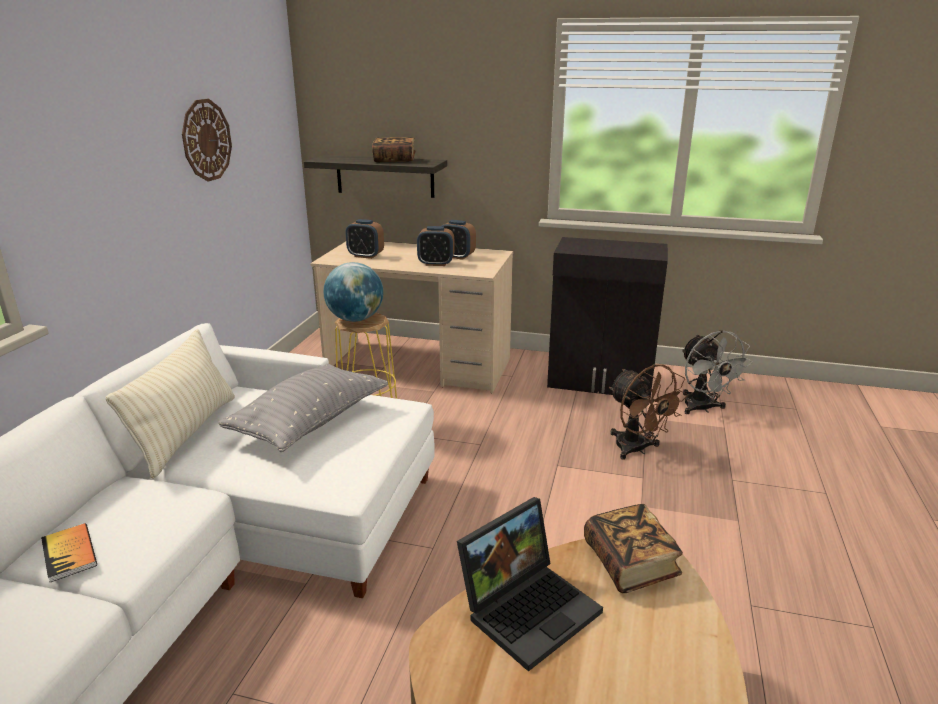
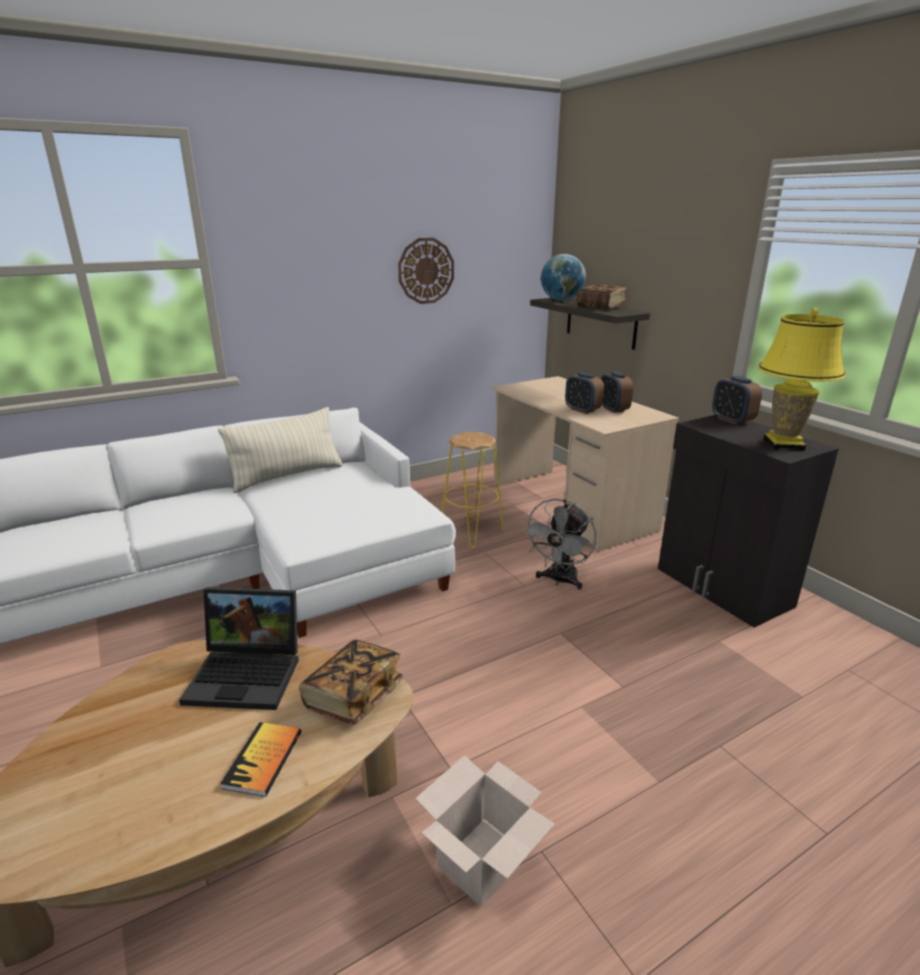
camera: 45 degrees right, 0 degrees up
(69, 553) = (146, 511): book -> book (263, 759)
(310, 422) = (349, 497): grey pillow -> none
(355, 319) = (468, 437): globe -> globe (561, 300)
(365, 256) = (541, 391): alarm clock -> alarm clock (732, 420)
(637, 450) = (658, 662): brown fan -> none
(640, 249) = (783, 444): none -> yellow table lamp
(703, 408) = (807, 666): grey fan -> grey fan (559, 580)
(738, 639) = (482, 863): none -> cardboard box

